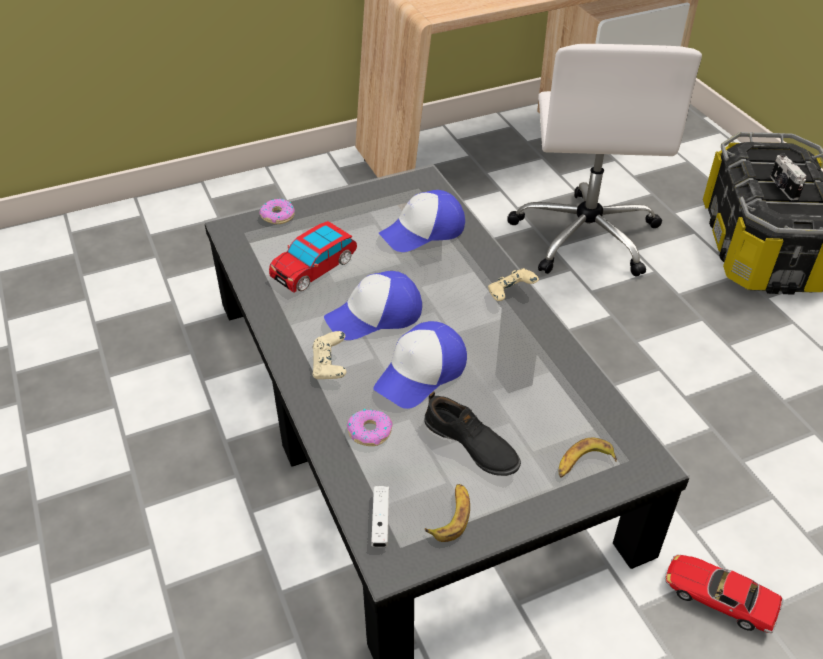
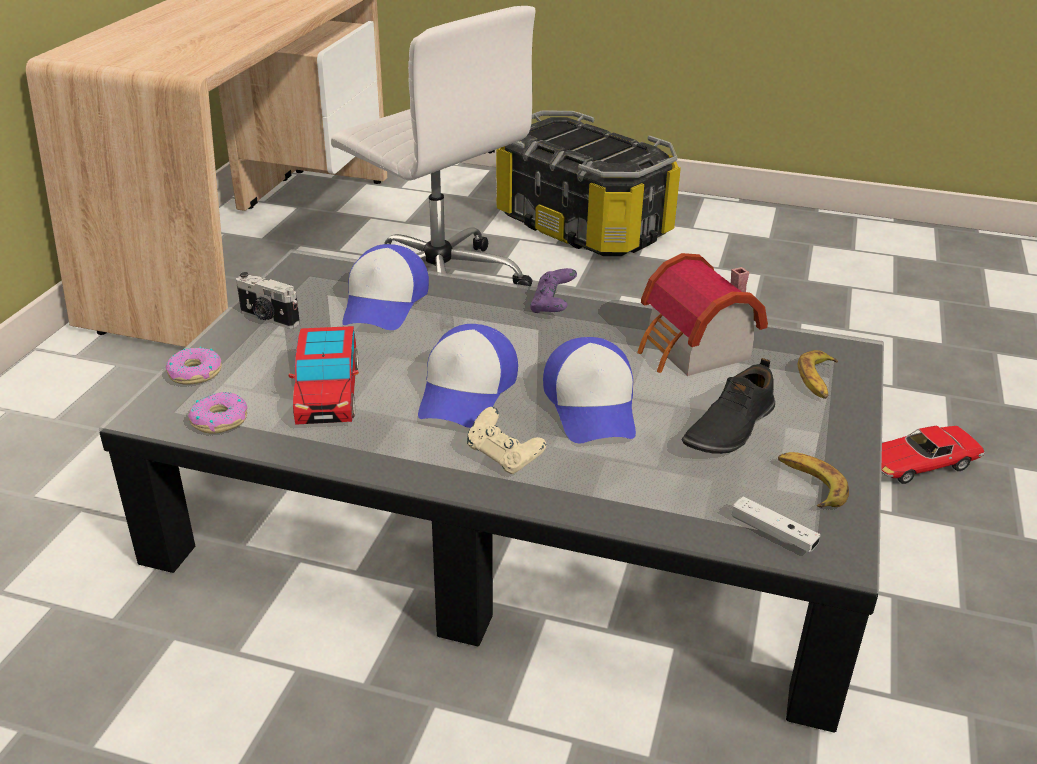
camera: 50 degrees left, 10 degrees down
(370, 431) = (636, 478): donut -> donut (219, 420)
(471, 445) = (728, 427): black shoe -> black shoe turned 135 degrees clockwise
(510, 294) = (552, 306): beige game controller -> purple game controller
(540, 385) = (694, 352): none -> toy house
(782, 188) = (593, 148): camera -> camera (268, 318)

